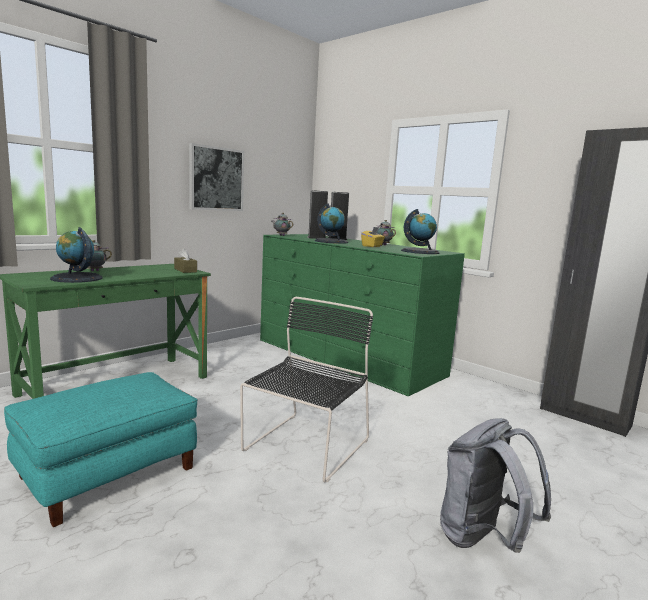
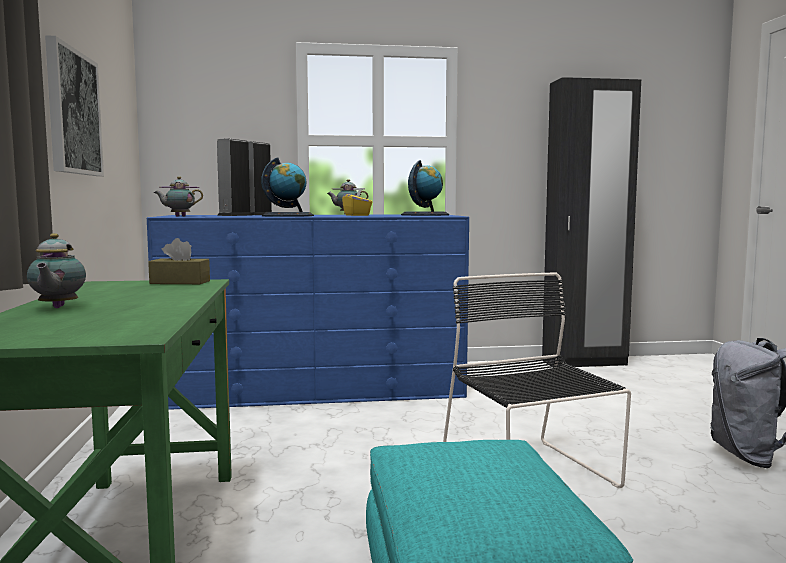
camera: 50 degrees left, 5 degrees down
(76, 278) = (122, 317): globe -> none
(347, 357) = (315, 387): green dresser -> blue dresser

